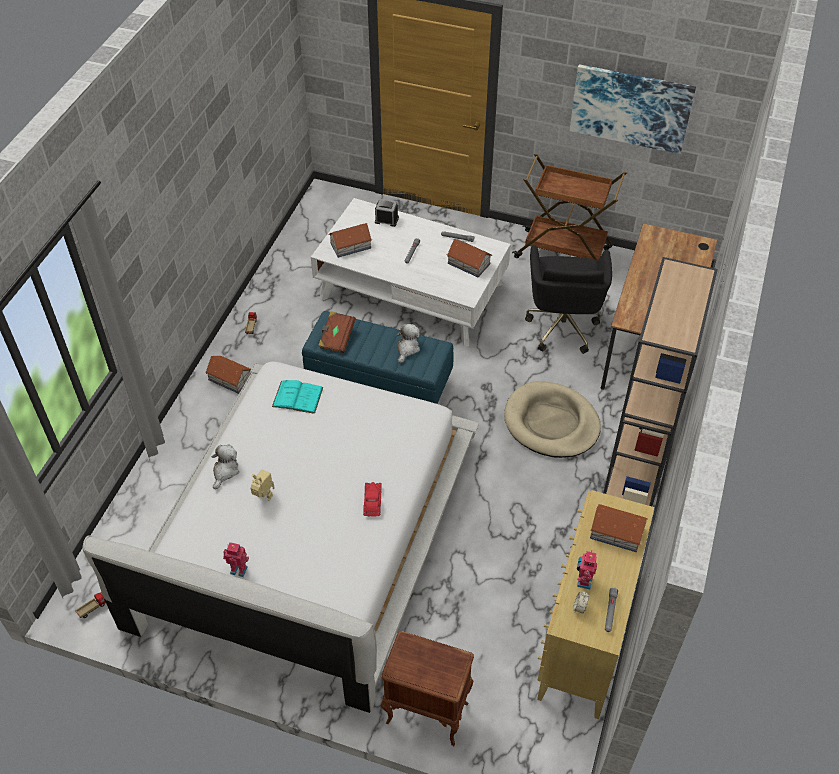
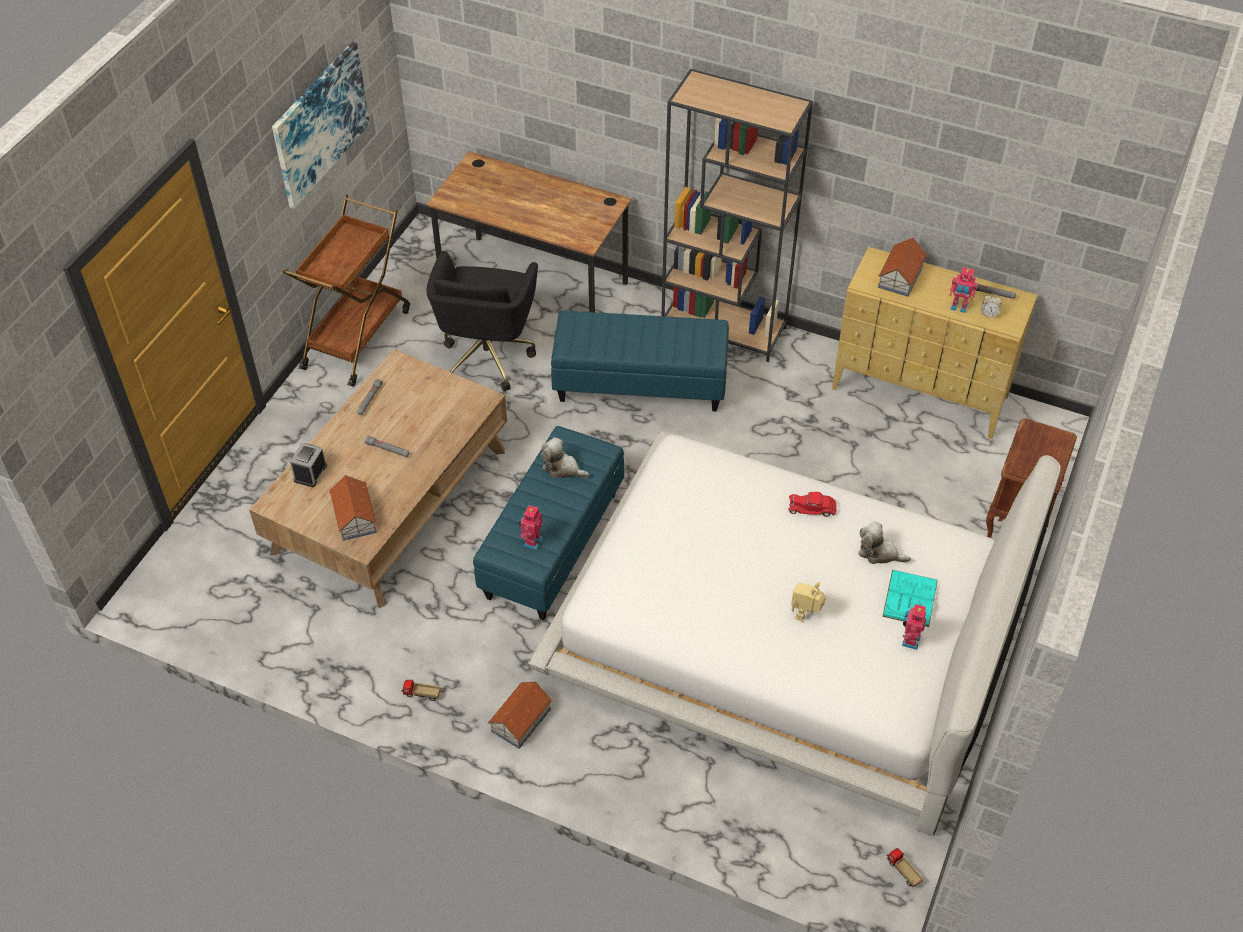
camera: 85 degrees left, 0 degrees up
(225, 471) = (762, 658): plush toy -> plush toy (879, 553)
(297, 397) = (643, 578): turquoise book -> turquoise book (910, 598)
(336, 338) = (532, 541): brown book -> toy robot
(411, 290) = (390, 501): white coffee table -> brown coffee table
(469, 264) = (422, 392): toy house -> none
(551, 423) = (640, 385): beige dog bed -> blue ottoman
(562, 326) = (488, 356): black office chair -> black office chair turned 90 degrees clockwise

